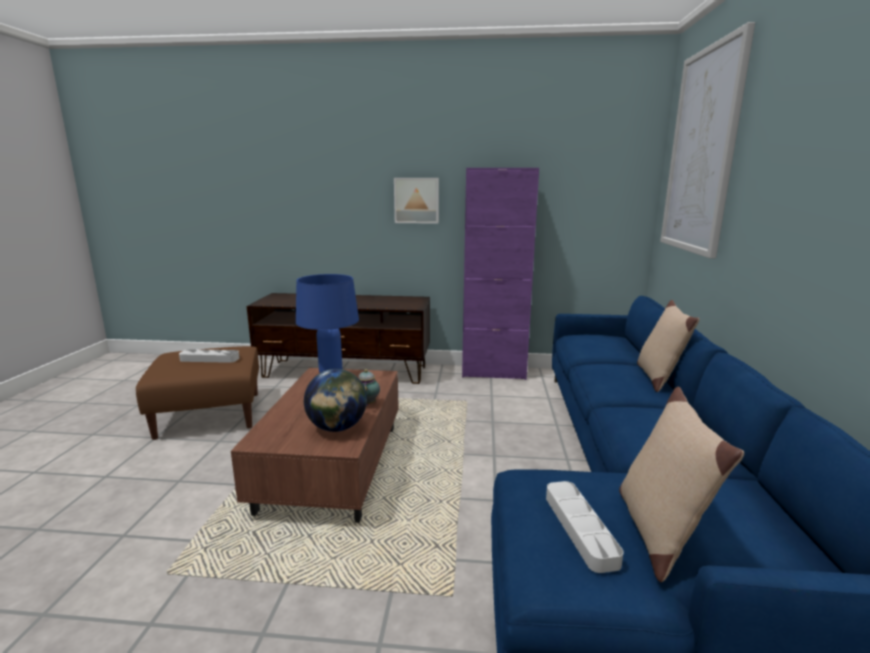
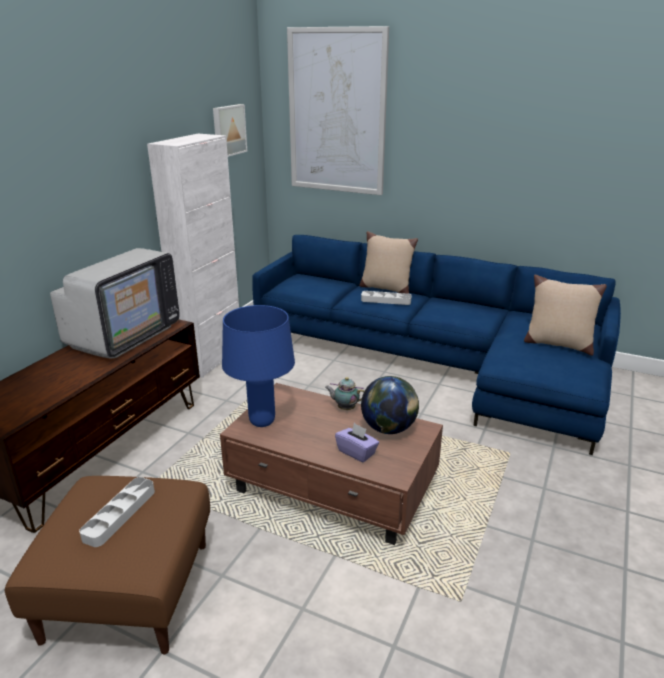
camera: 70 degrees left, 10 degrees up
(292, 419) = (357, 452): none -> purple tissue box
(385, 301) = (124, 335): none -> television
(416, 200) = (101, 195): picture -> picture (228, 130)
(493, 373) = (211, 359): purple cabinet -> white cabinet
(580, 528) = (555, 361): grey tray -> grey tray (386, 300)

